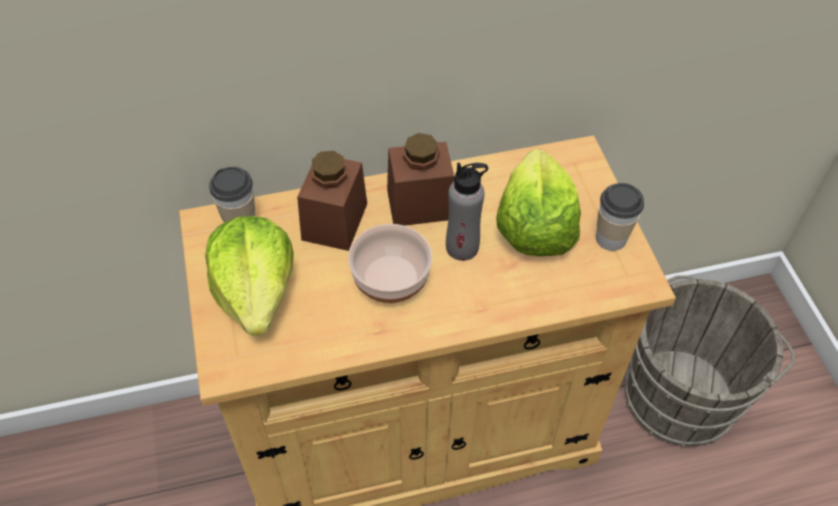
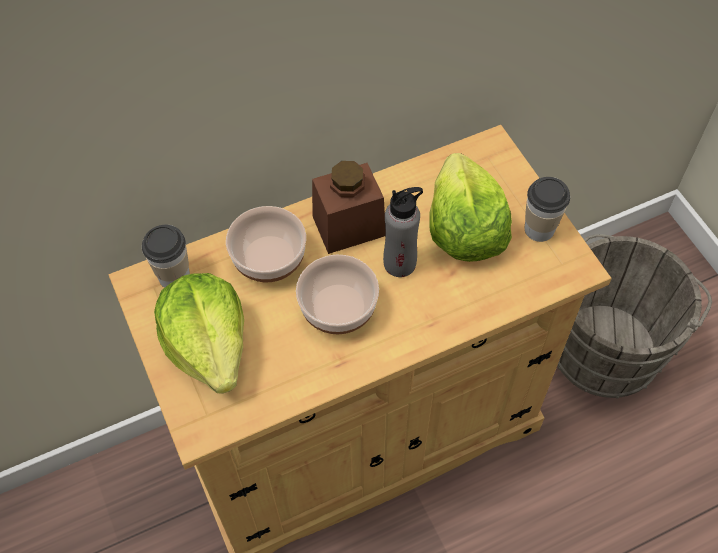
camera: 10 degrees left, 5 degrees up
(334, 221) = (268, 258): brown jar -> bowl

